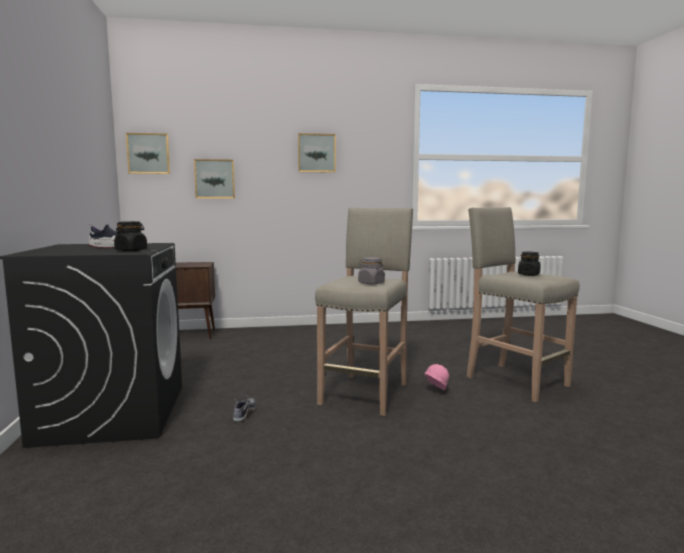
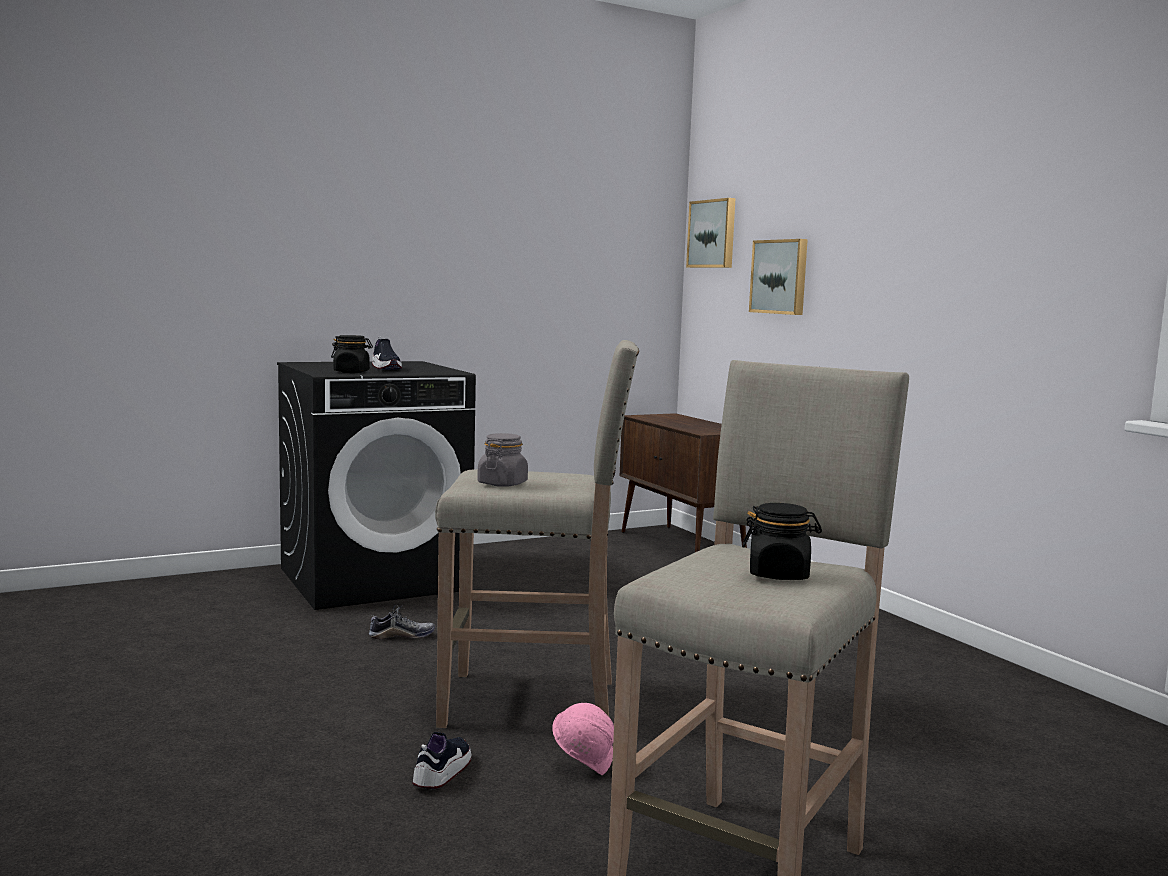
camera: 70 degrees right, 0 degrees up
(316, 153) = (939, 216): picture -> none
(435, 419) = (442, 773): none -> shoe

